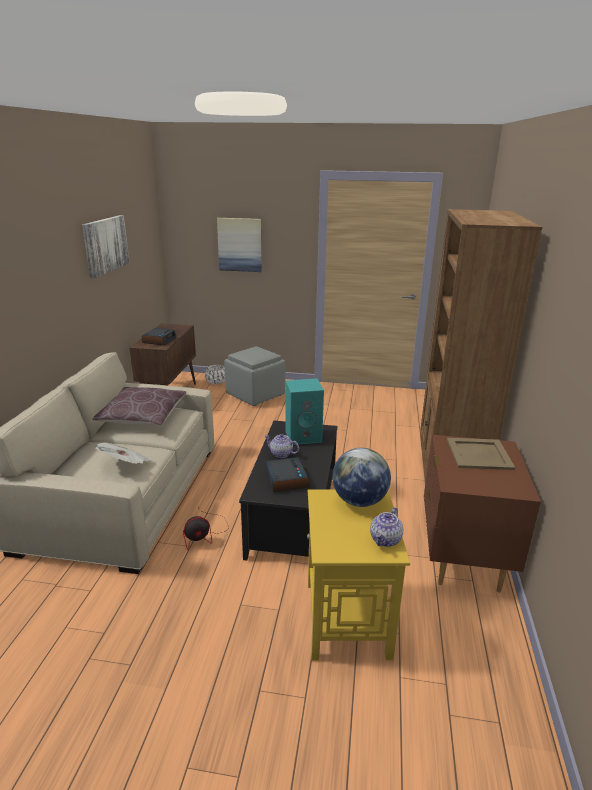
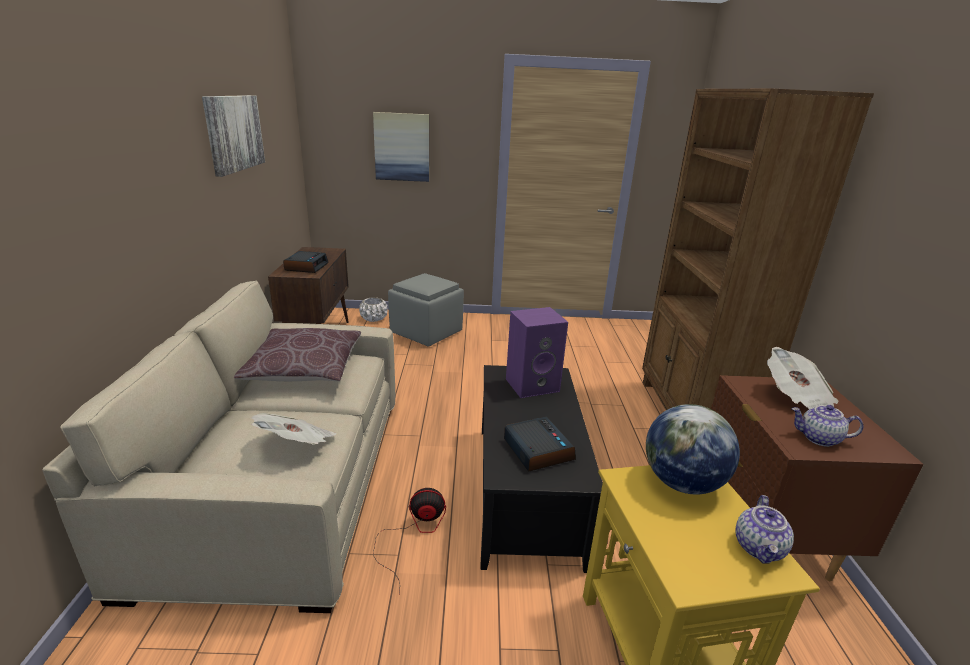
camera: 10 degrees left, 0 degrees up
(204, 534) = (414, 533): fan -> fan turned 150 degrees counterclockwise
(281, 454) = (514, 412): teapot -> teapot (818, 438)
(304, 436) = (533, 384): turquoise speaker -> purple speaker
(479, 454) = (797, 399): beige tray -> newspaper

